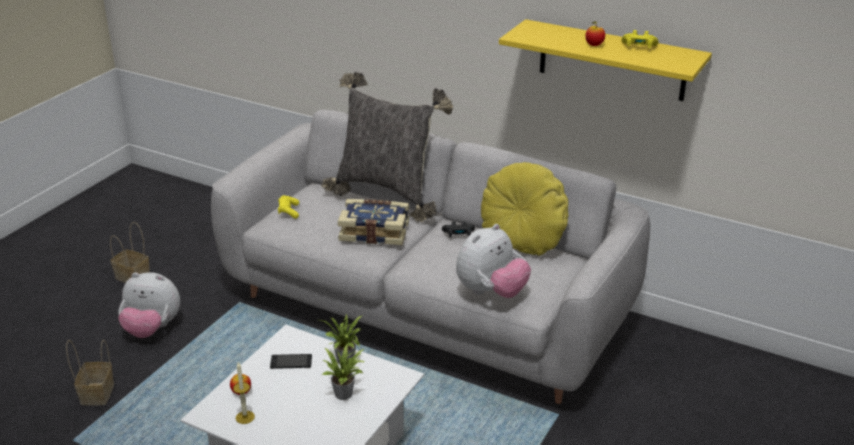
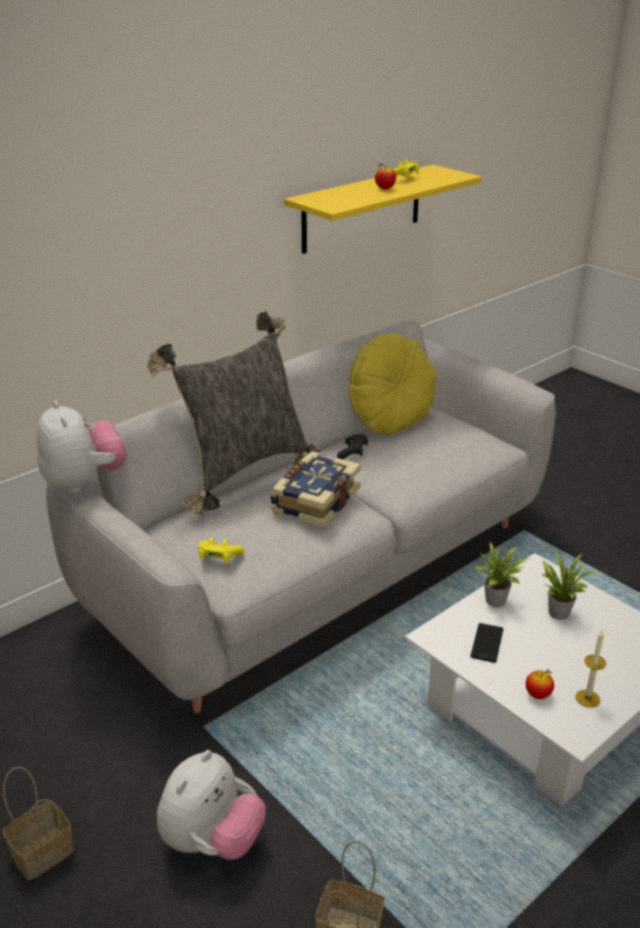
camera: 70 degrees left, 0 degrees up
(491, 292) = (471, 459): plush toy -> plush toy (84, 482)

